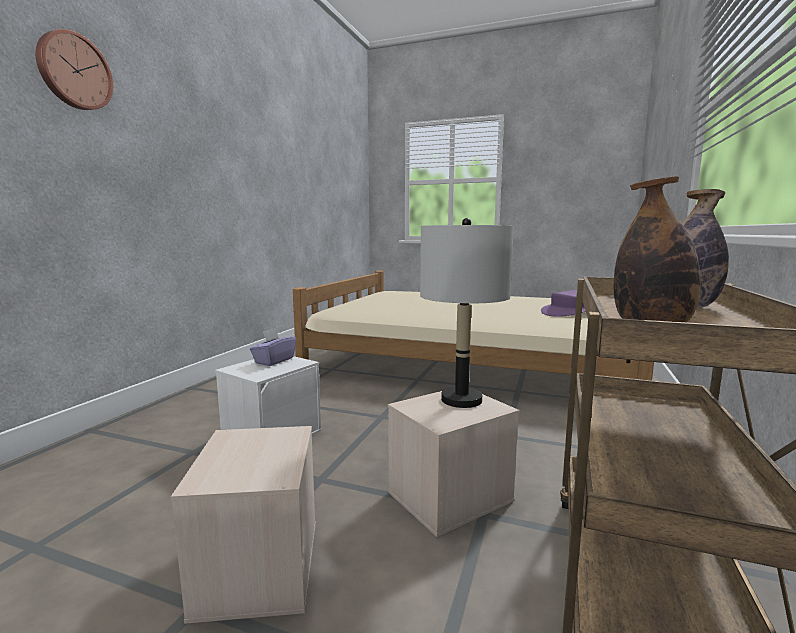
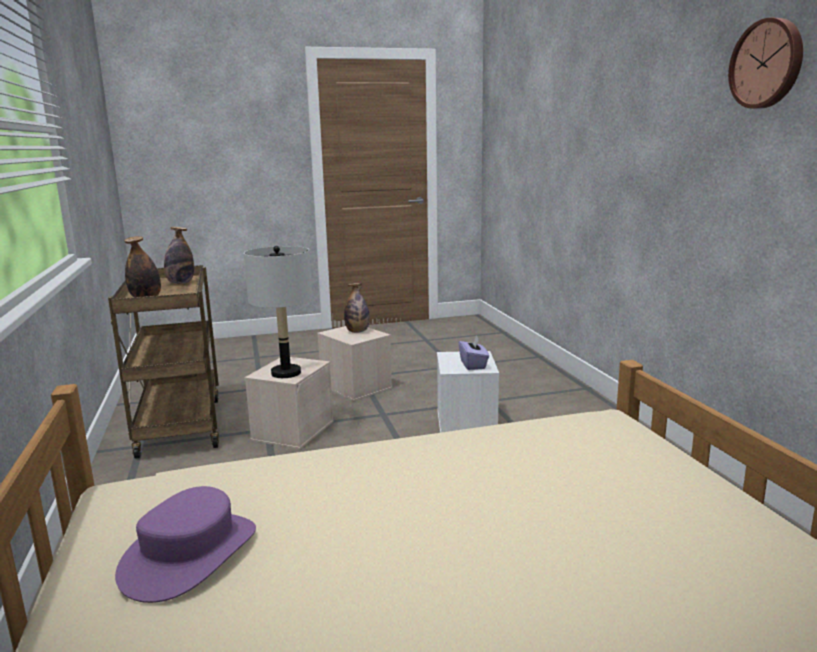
camera: 145 degrees right, 5 degrees up
(74, 71) = (625, 96): wall clock -> wall clock (767, 64)
(237, 457) = (357, 331): none -> bottle

